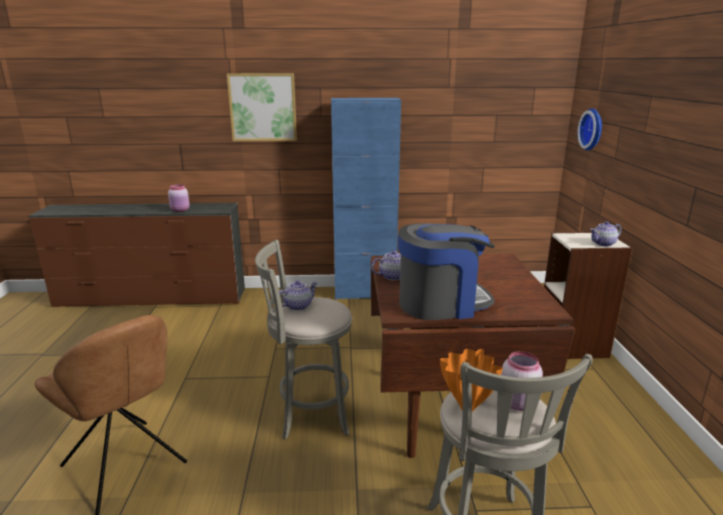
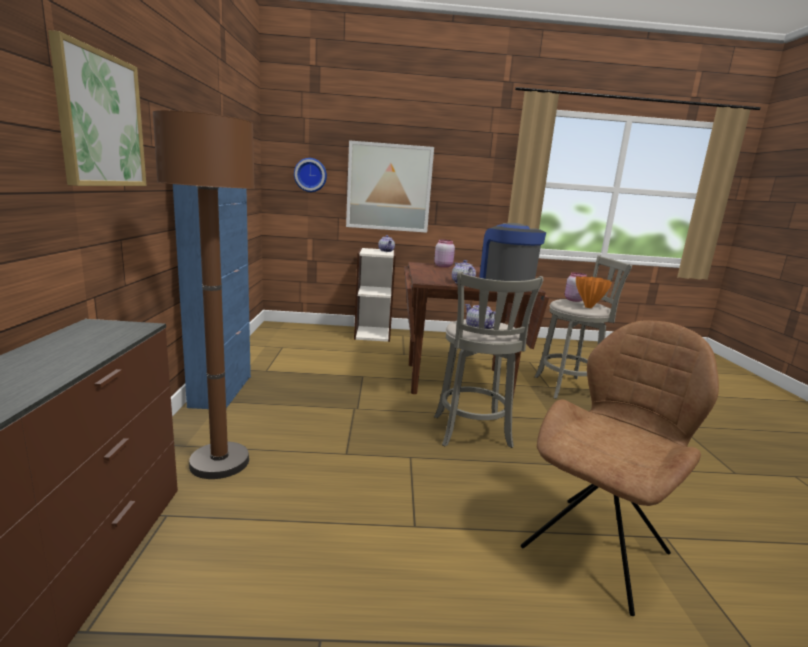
camera: 90 degrees left, 5 degrees down
(180, 210) = (79, 356): pink jar -> pink jar (443, 266)
(267, 309) = (219, 462): none -> brown floor lamp
(647, 155) = (389, 187): none -> picture

